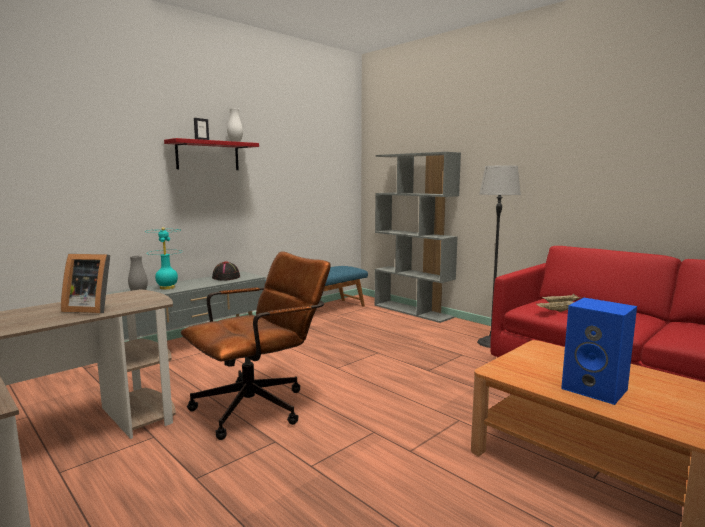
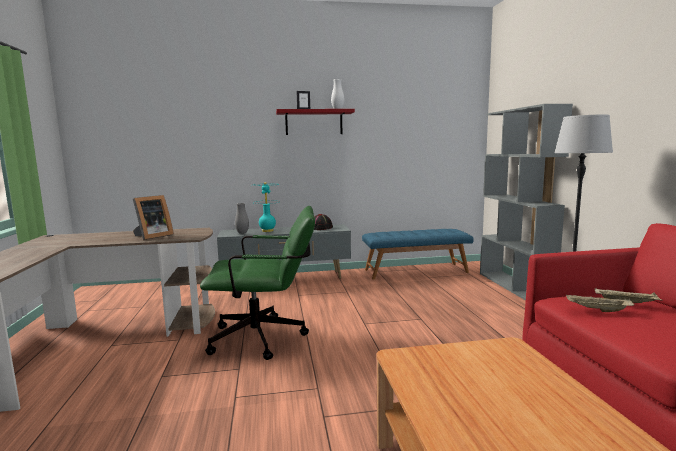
camera: 35 degrees right, 0 degrees up
(90, 309) = (152, 236): picture frame -> picture frame turned 90 degrees counterclockwise
(260, 405) = (266, 338): brown office chair -> green office chair
(596, 389) = (480, 415): blue speaker -> none

